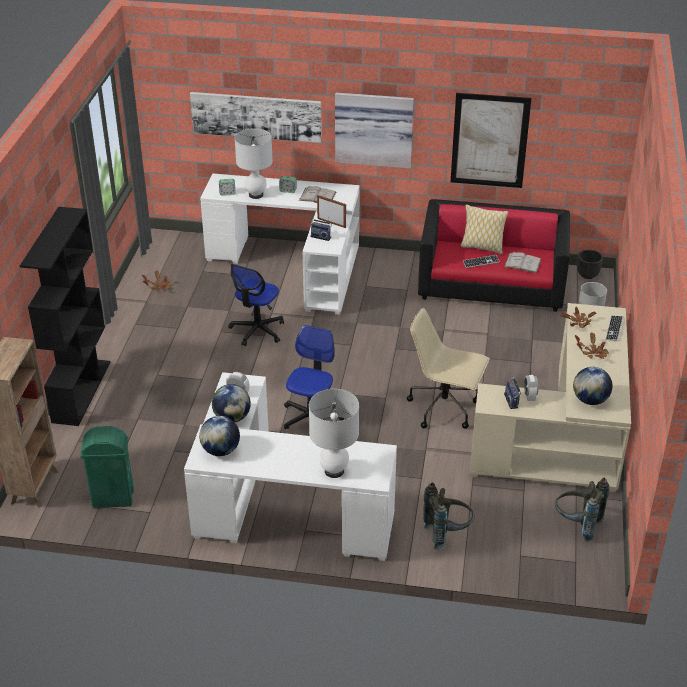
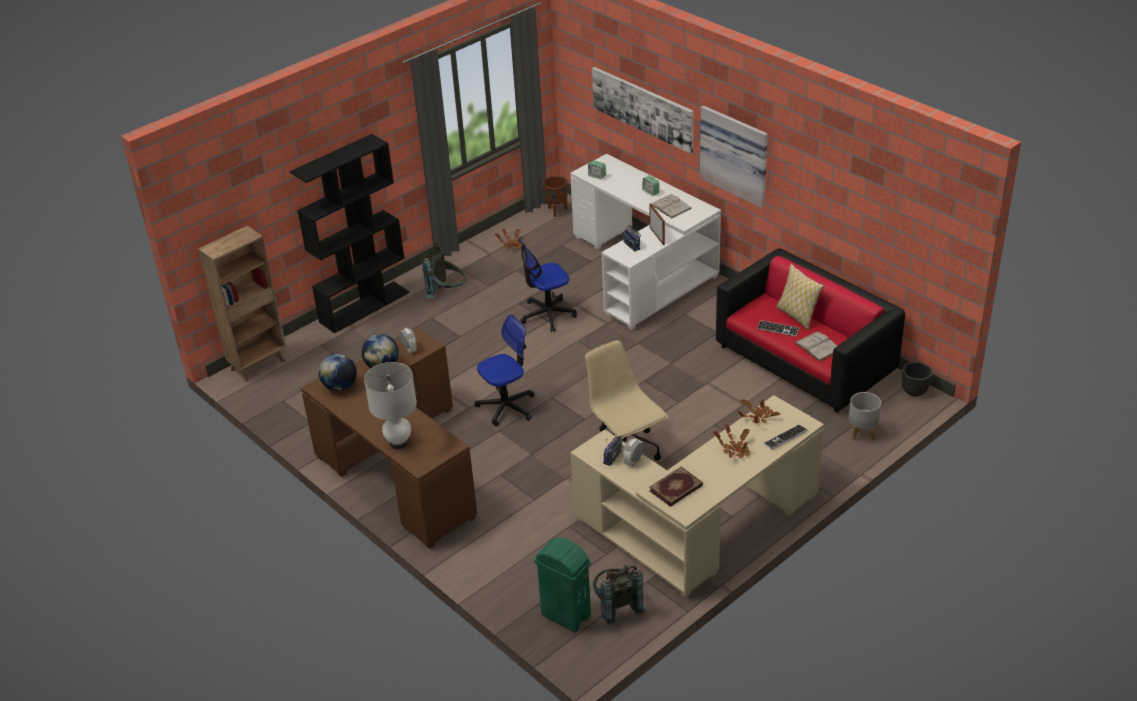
camera: 40 degrees right, 0 degrees up
(112, 498) = (297, 399): green trash can -> green trash can (565, 615)
(165, 246) = (556, 211): none -> brown planter
(256, 195) = (619, 186): white table lamp -> none
(278, 510) = (398, 468): white desk -> brown desk
(447, 533) = (502, 554): grey backpack -> grey backpack (447, 293)
(489, 141) = (835, 204): picture -> none
(590, 400) = (676, 489): globe -> book

